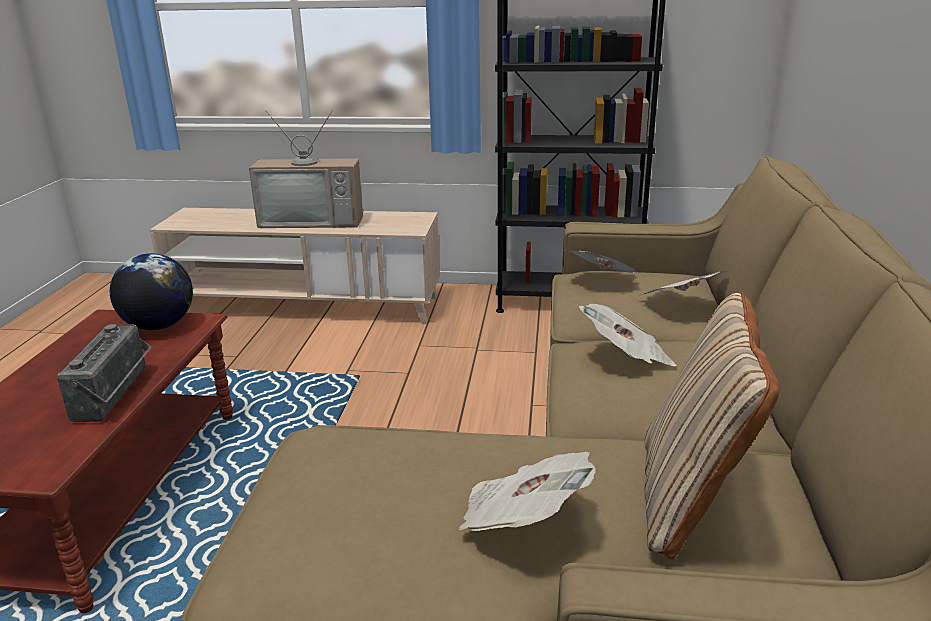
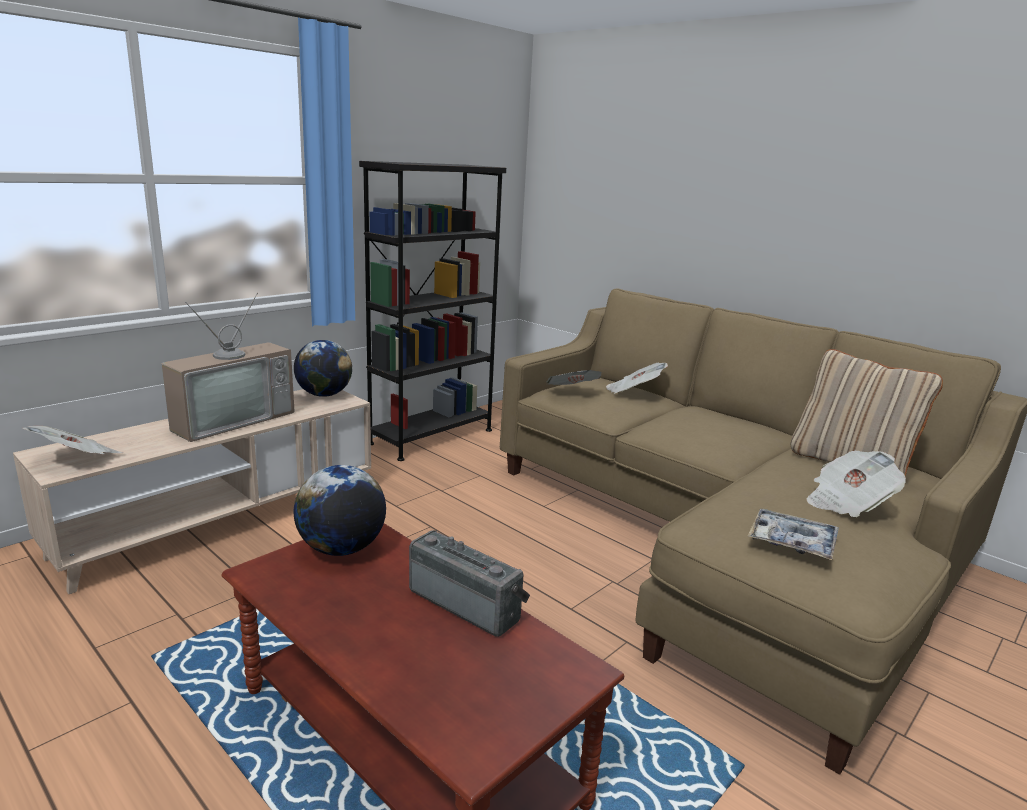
camera: 55 degrees left, 5 degrees down
(333, 499) = (792, 542): none -> tray
(410, 220) = (324, 394): none -> globe
(626, 358) = (685, 425): newspaper -> newspaper (78, 460)

